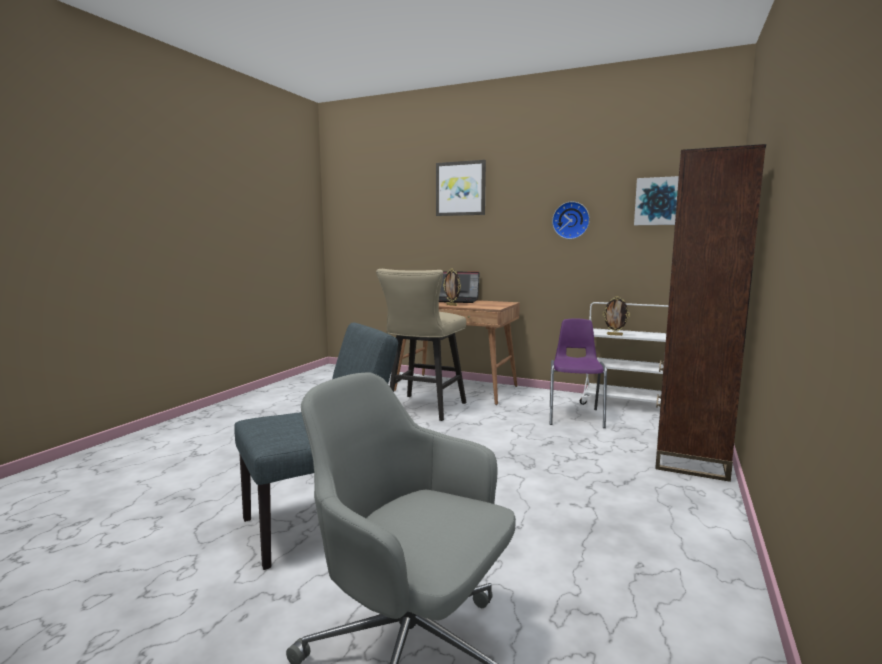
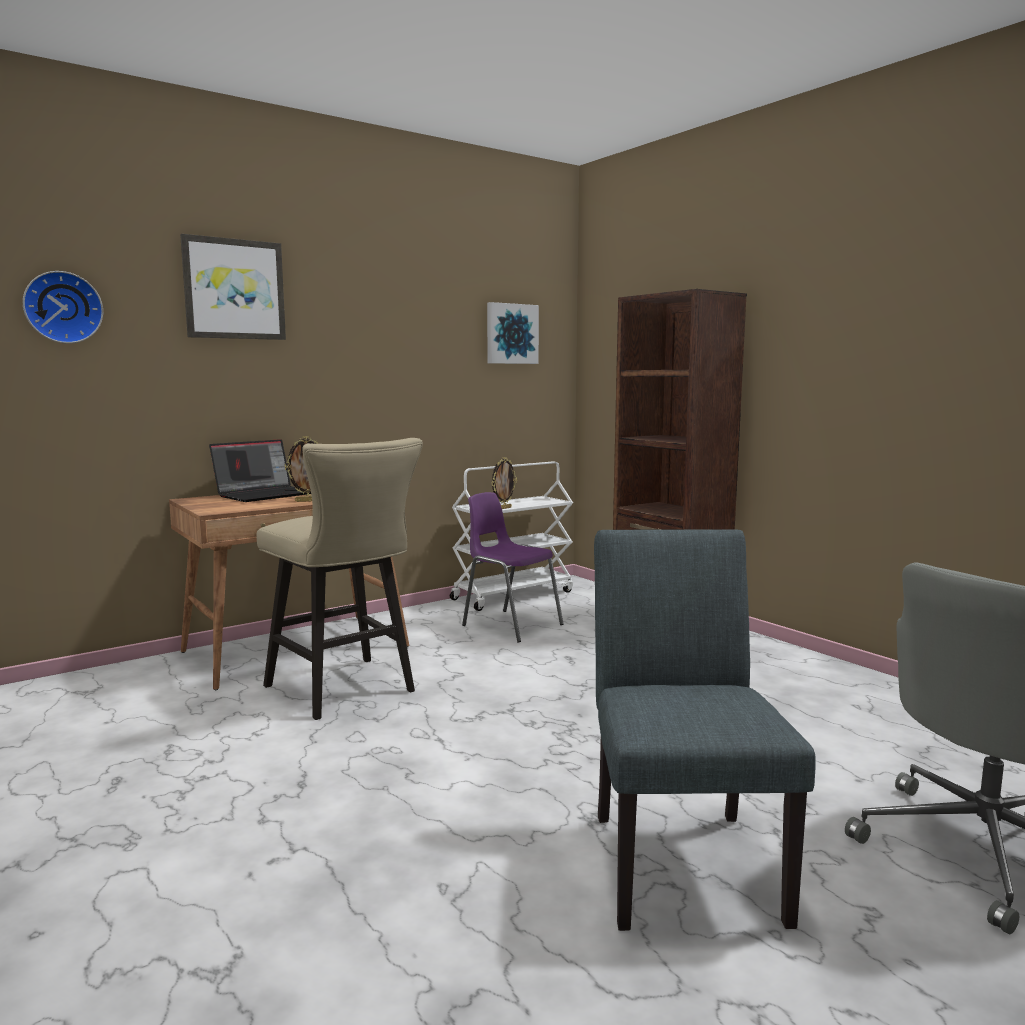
camera: 60 degrees left, 0 degrees up
(571, 220) = (415, 354): wall clock -> wall clock (63, 307)

